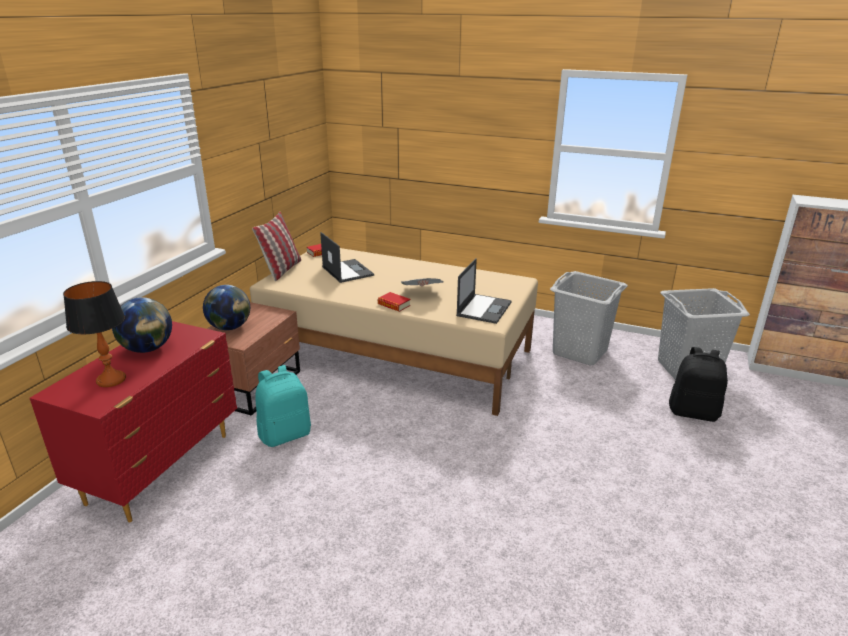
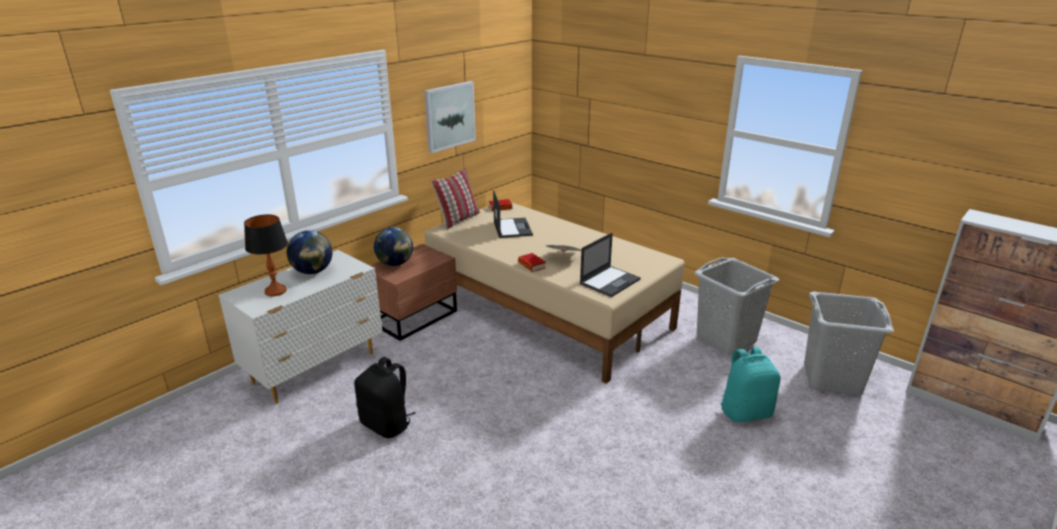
camera: 20 degrees right, 0 degrees up
(162, 467) = (316, 368): red dresser -> white dresser
(256, 154) = (449, 116): none -> picture
(285, 434) = (418, 361): turquoise backpack -> turquoise backpack (745, 412)
(693, 412) = (808, 421): black backpack -> black backpack (387, 424)

